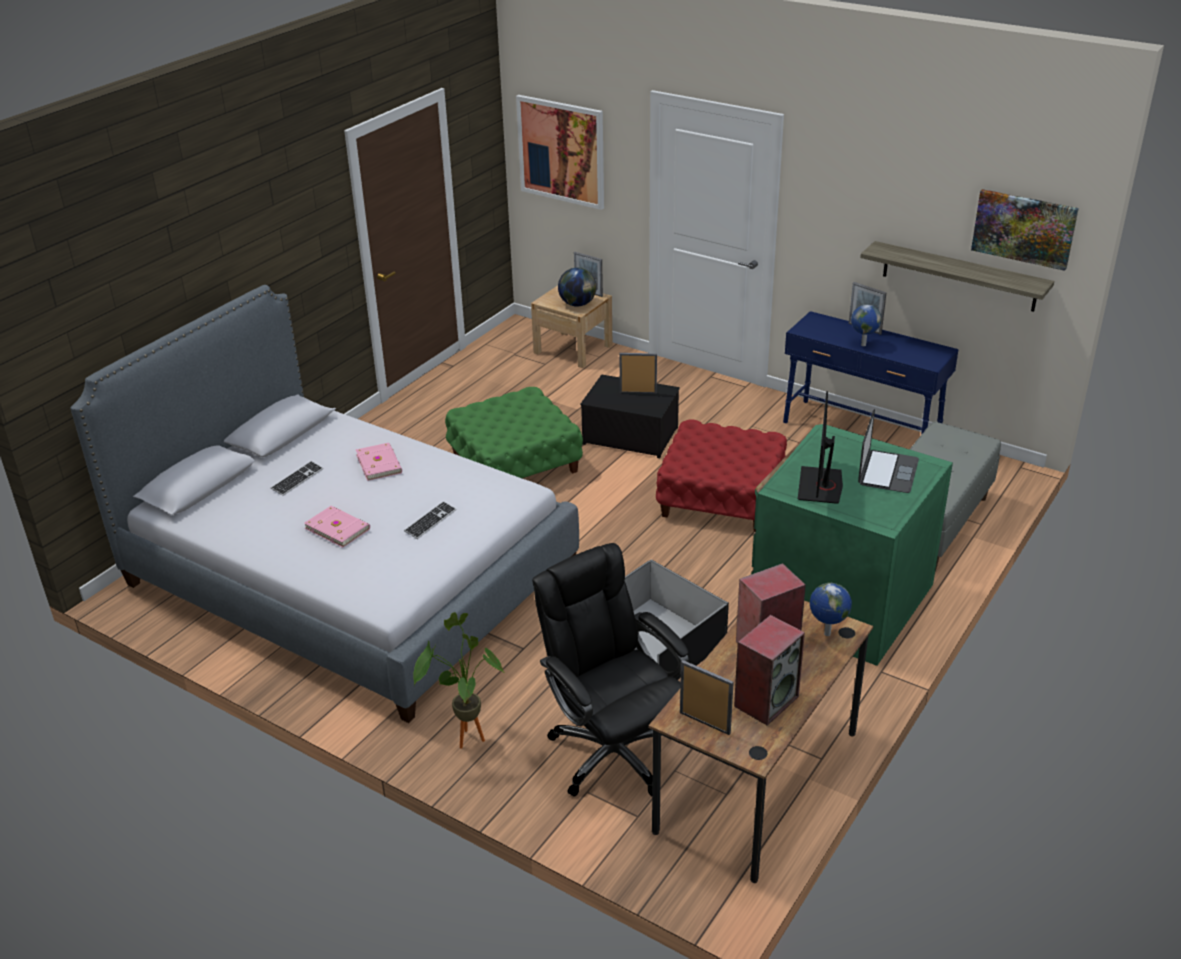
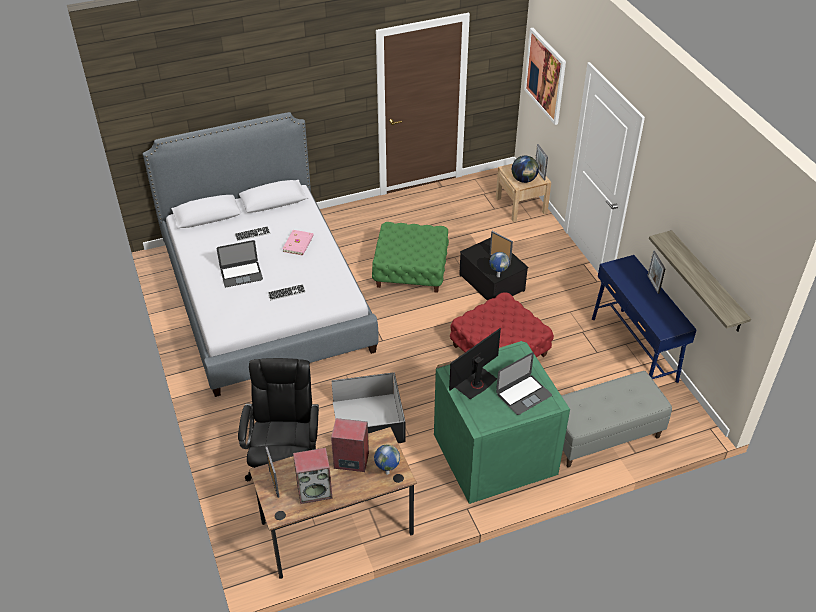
camera: 35 degrees right, 10 degrees up
(338, 528) = (241, 274): pink book -> laptop
(463, 738) = (230, 419): potted plant -> none
(862, 345) = (636, 296): globe -> globe (498, 276)
(1024, 228) = (742, 272): picture -> none

